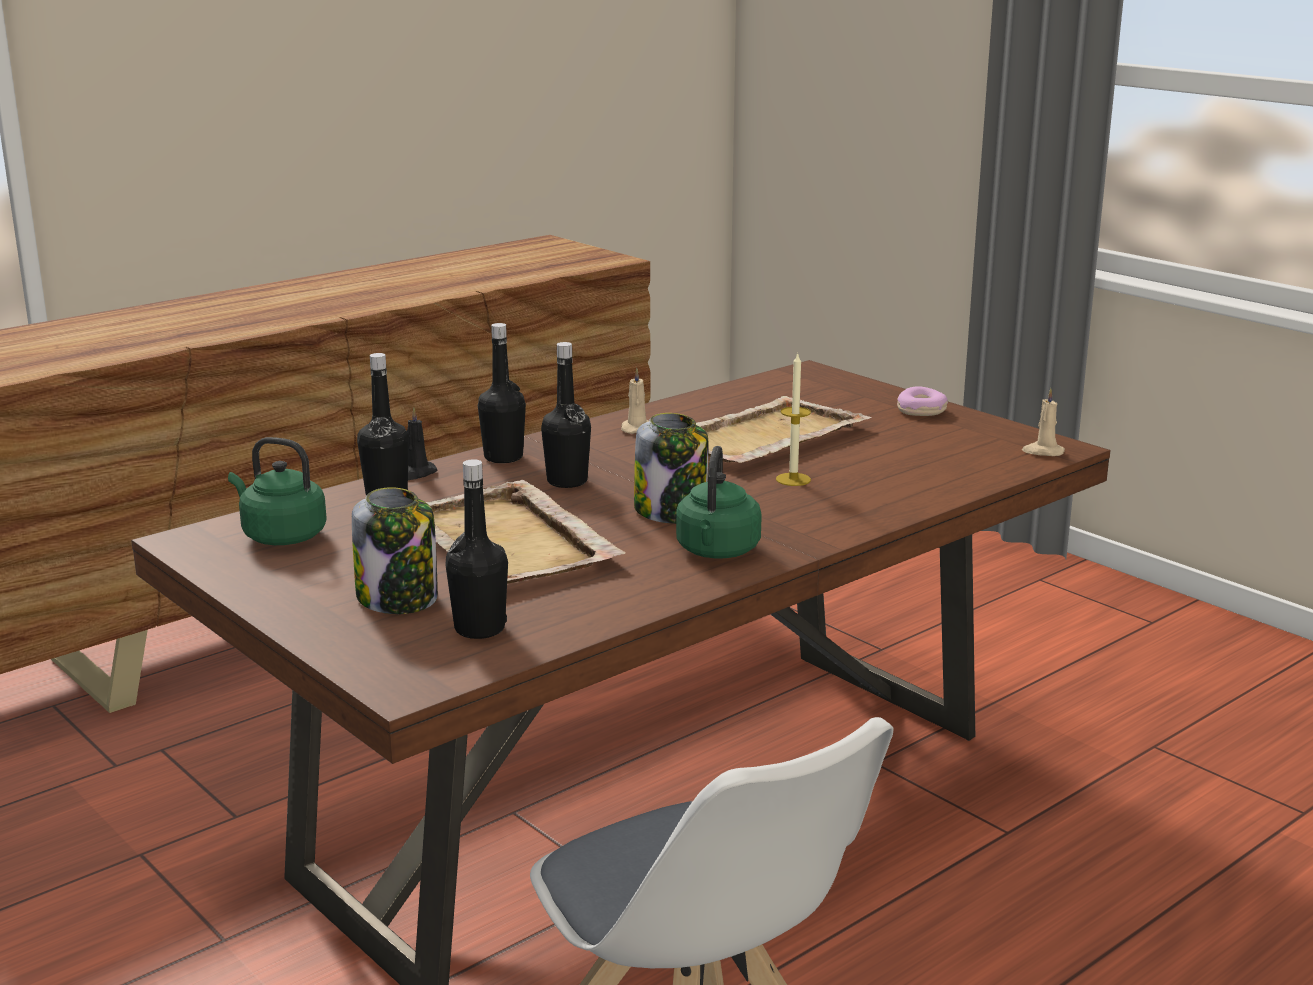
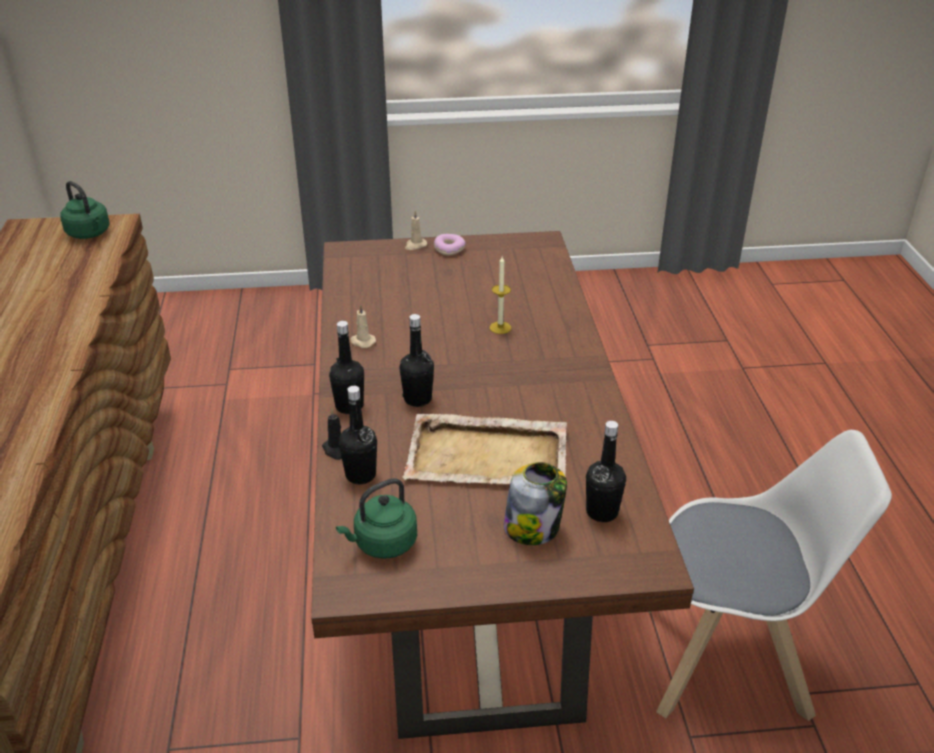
camera: 55 degrees left, 15 degrees up
(671, 511) = (503, 383): jar -> none
(717, 552) = (573, 392): green kettle -> green kettle (90, 234)
(761, 437) = (427, 309): beige tray -> none
(1042, 452) = (544, 247): beige candle -> beige candle (415, 245)

